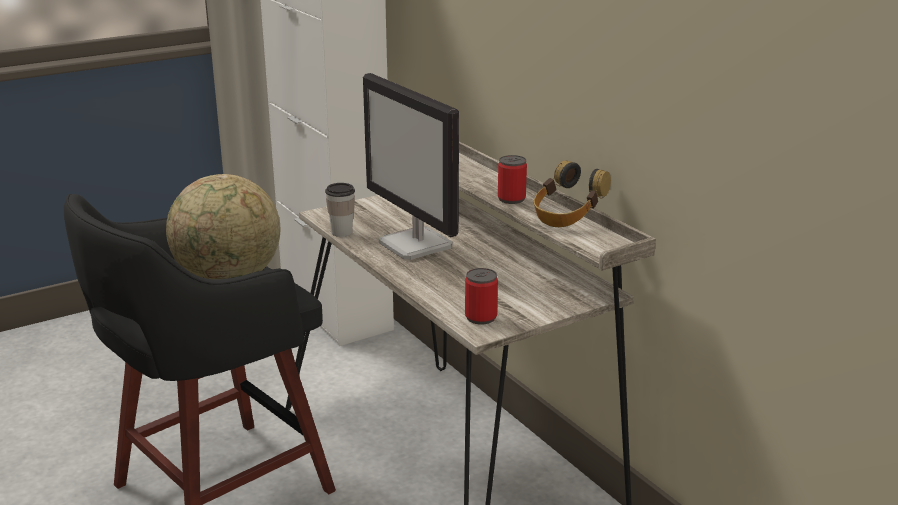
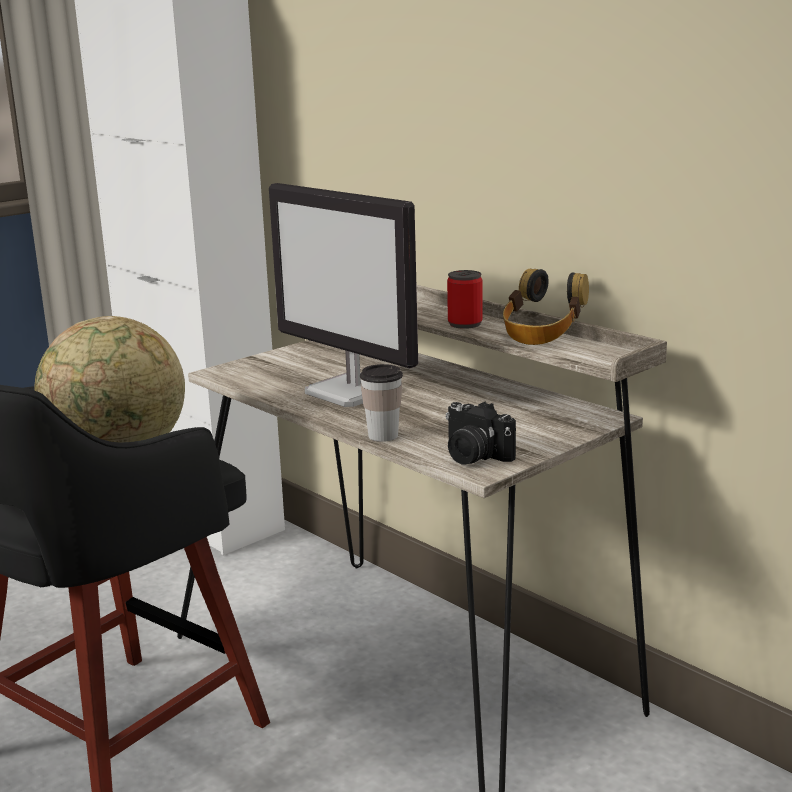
camera: 10 degrees left, 5 degrees down
(342, 232) = (252, 388): cup -> cup (383, 436)
(481, 317) = (473, 456): can -> camera

